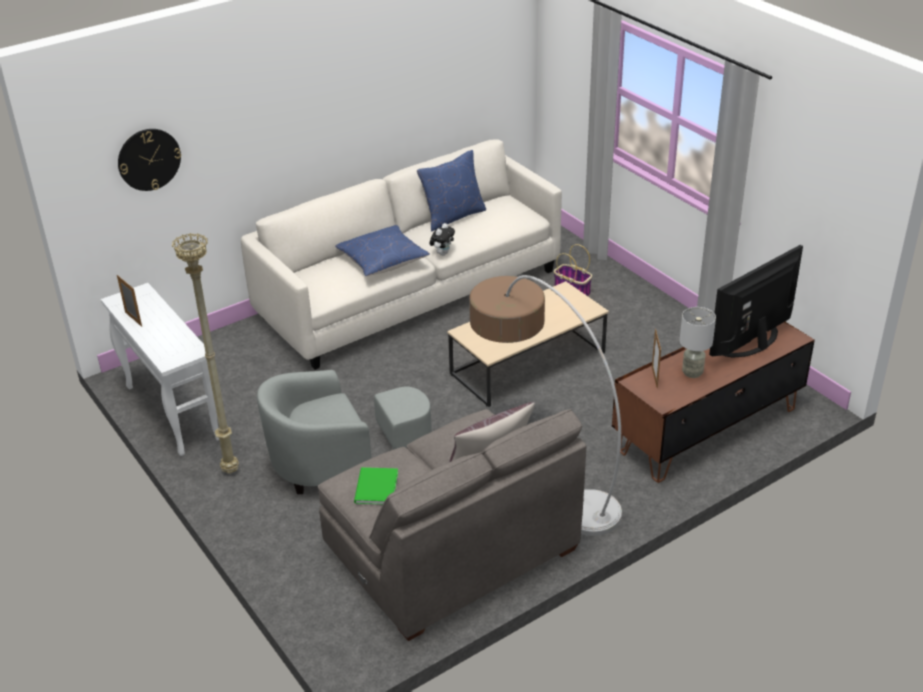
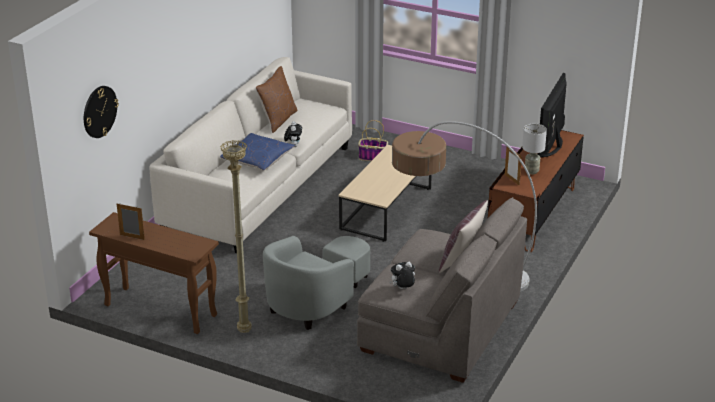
camera: 30 degrees left, 5 degrees down
(172, 412) = (159, 310): white console table -> brown console table
(375, 488) = (402, 289): green book -> plush toy
(453, 216) = (277, 120): blue pillow -> brown pillow

